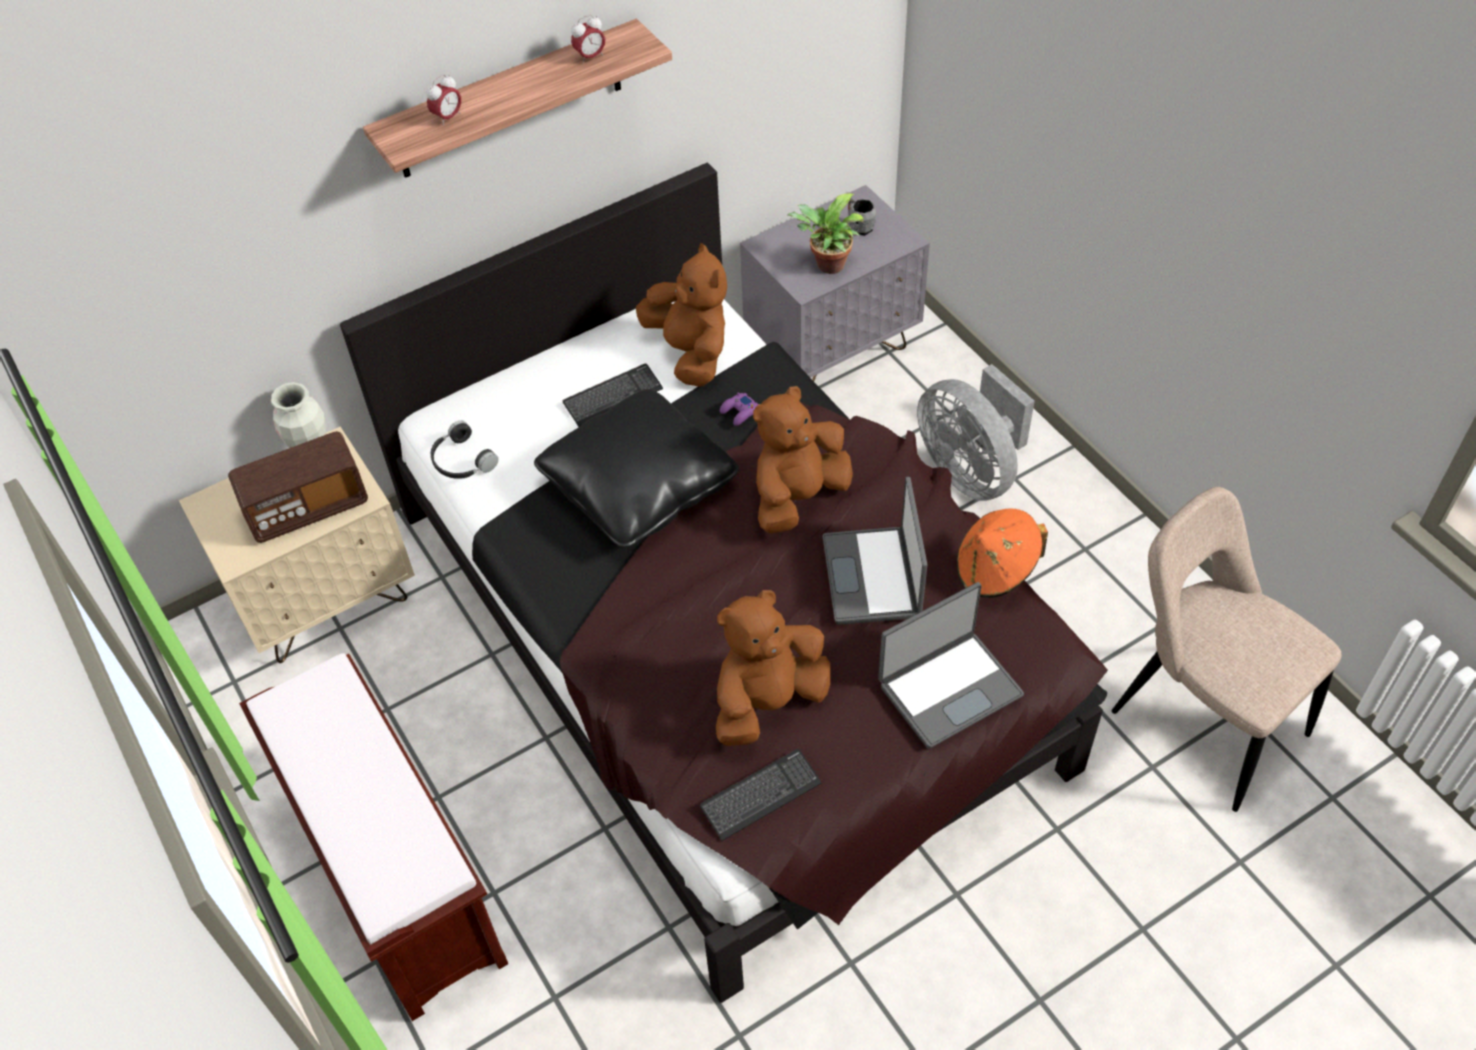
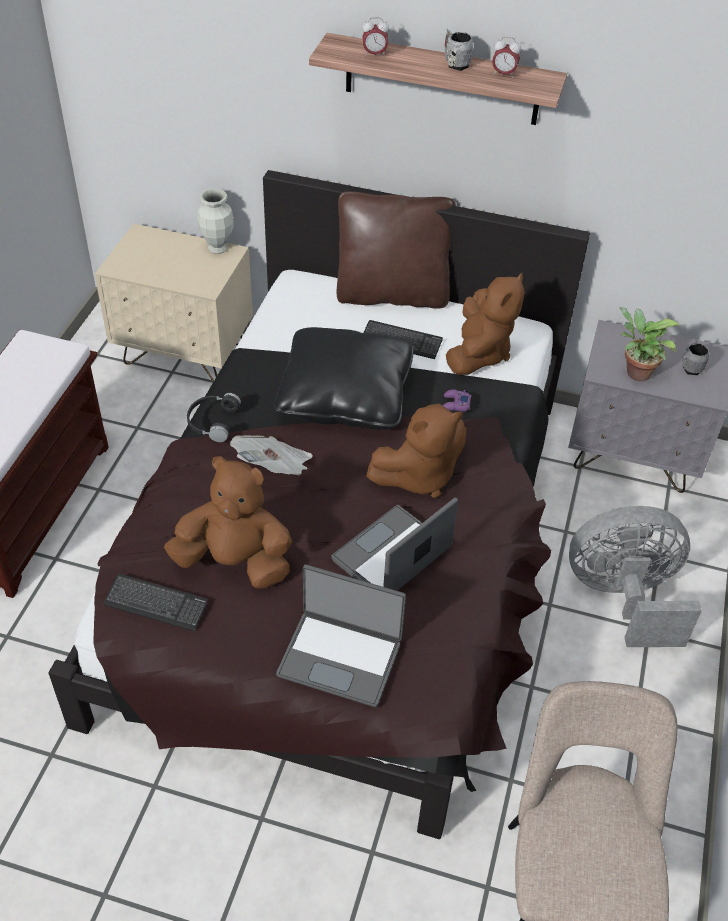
camera: 45 degrees right, 5 degrees down
(307, 507) = (178, 271): radio -> none
(461, 461) = (278, 309): black headphones -> black headphones (212, 422)
(533, 75) = (455, 63): none -> grey mug
(541, 361) = (392, 294): none -> brown pillow
(682, 599) = (274, 468): none -> newspaper
(798, 497) = (419, 476): brown plush toy -> brown plush toy turned 150 degrees clockwise
(970, 471) = (624, 598): grey fan -> grey fan turned 75 degrees clockwise
(996, 570) = (473, 624): orange hat -> none

